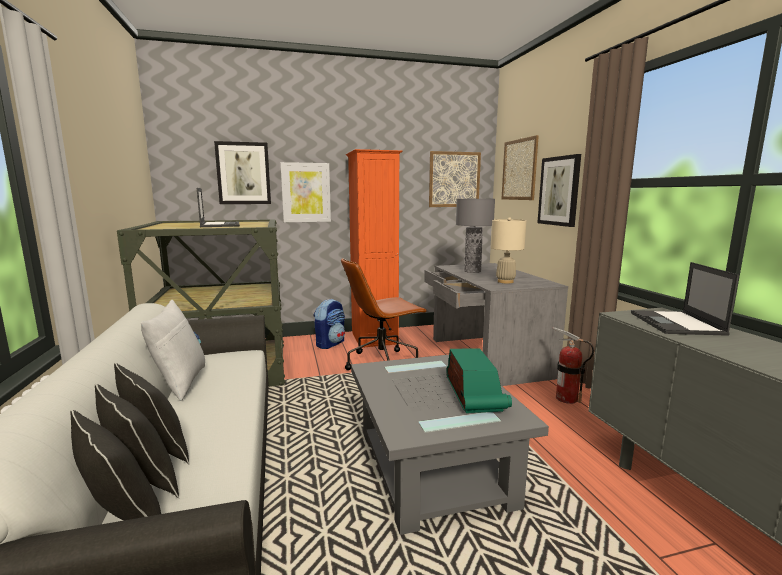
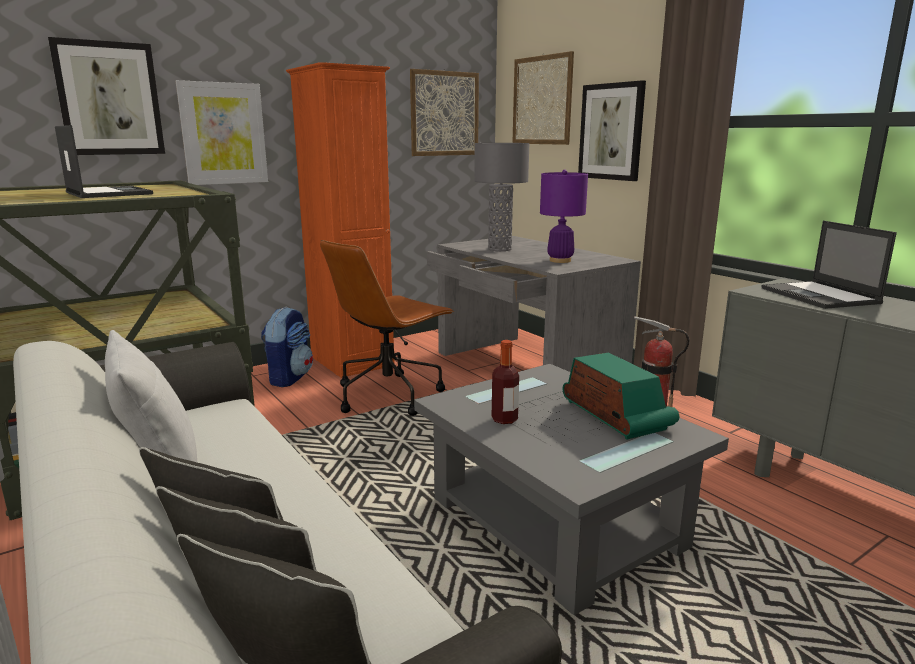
camera: 20 degrees left, 5 degrees up
(395, 385) = (504, 419): none -> bottle
(505, 281) = (560, 260): beige table lamp -> purple table lamp

